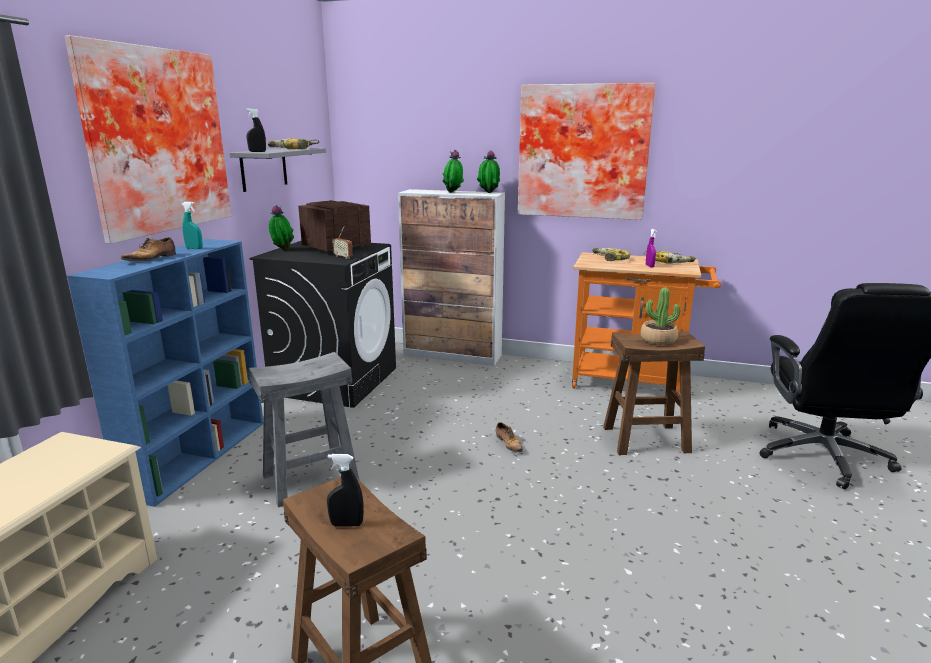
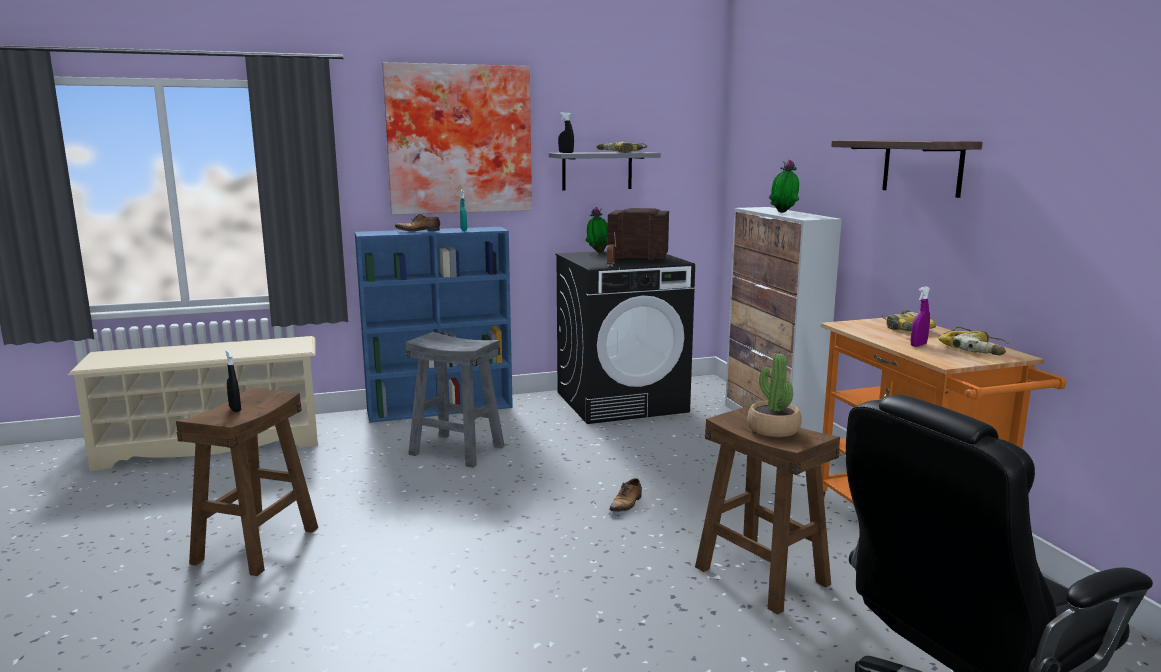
camera: 55 degrees right, 5 degrees down
(488, 193) = (815, 217): potted plant -> none
(583, 152) = (922, 167): picture -> shelf

